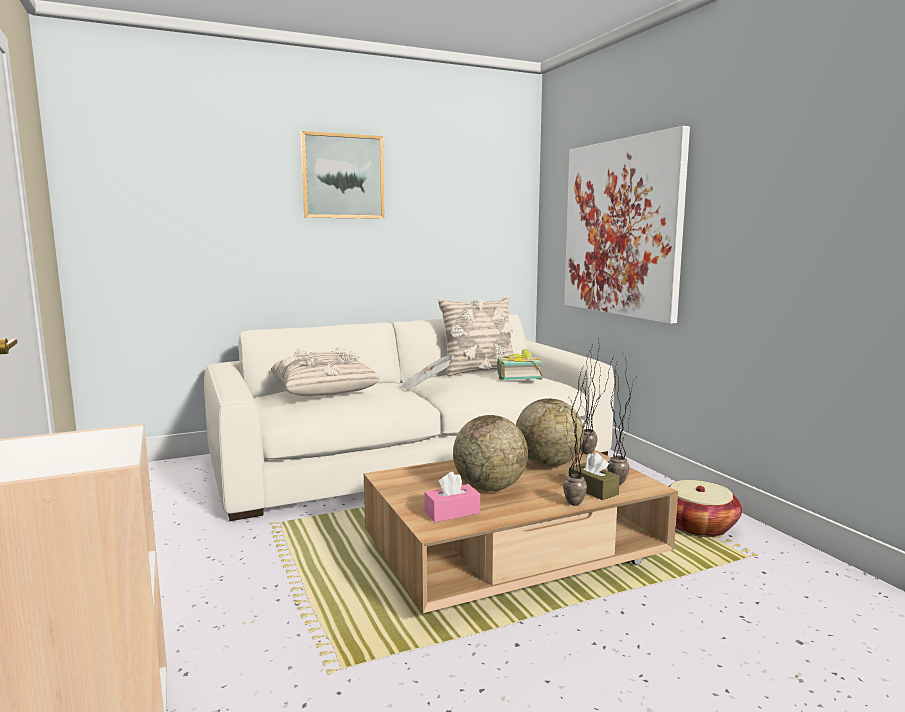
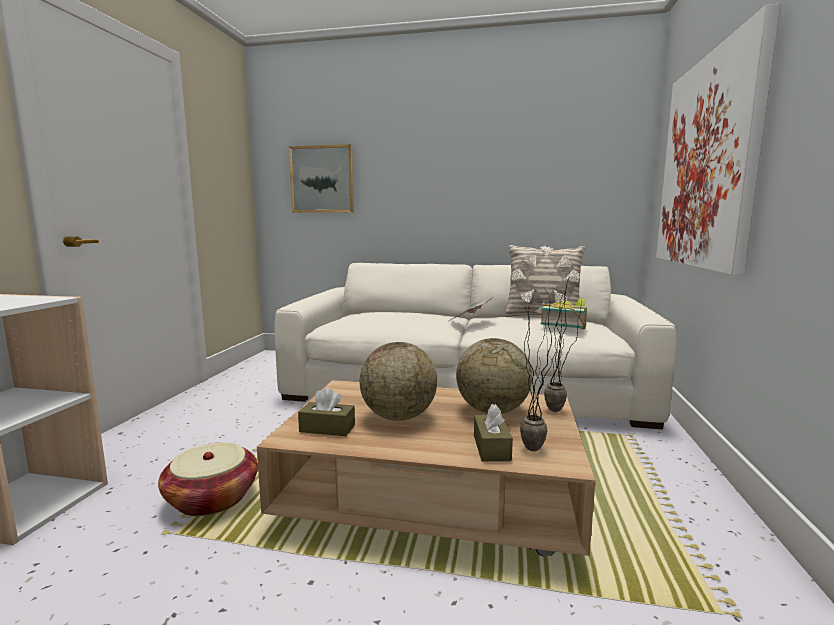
camera: 35 degrees right, 0 degrees up
(323, 393) = (381, 315): beige pillow -> none
(343, 176) = (447, 139): picture -> picture (322, 179)
(452, 513) = (327, 428): pink tissue box -> brown tissue box
(574, 507) = (440, 458): potted plant -> none
(698, 526) = (690, 542): basket -> basket (212, 499)

